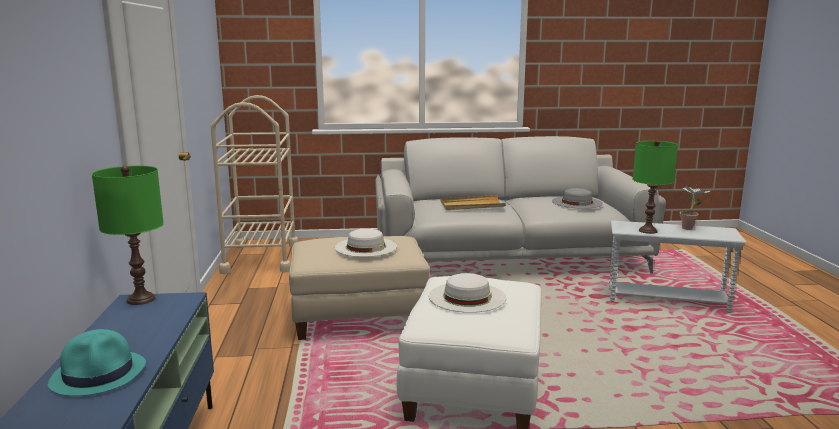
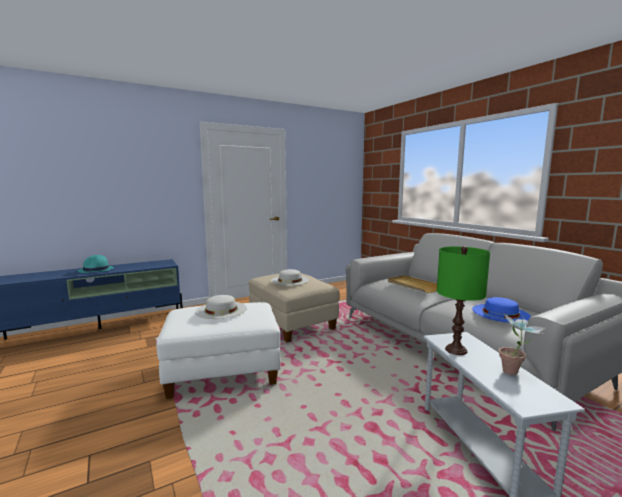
camera: 65 degrees right, 5 degrees down
(140, 299) = (166, 261): green table lamp -> none
(261, 258) = (343, 287): beige cart -> none
(577, 202) = (500, 313): grey hat -> blue hat

